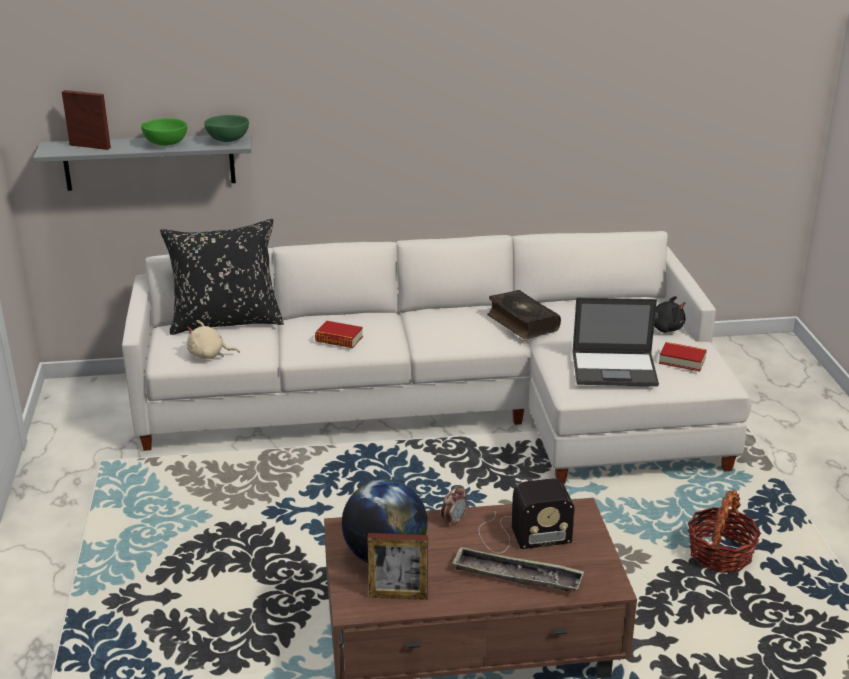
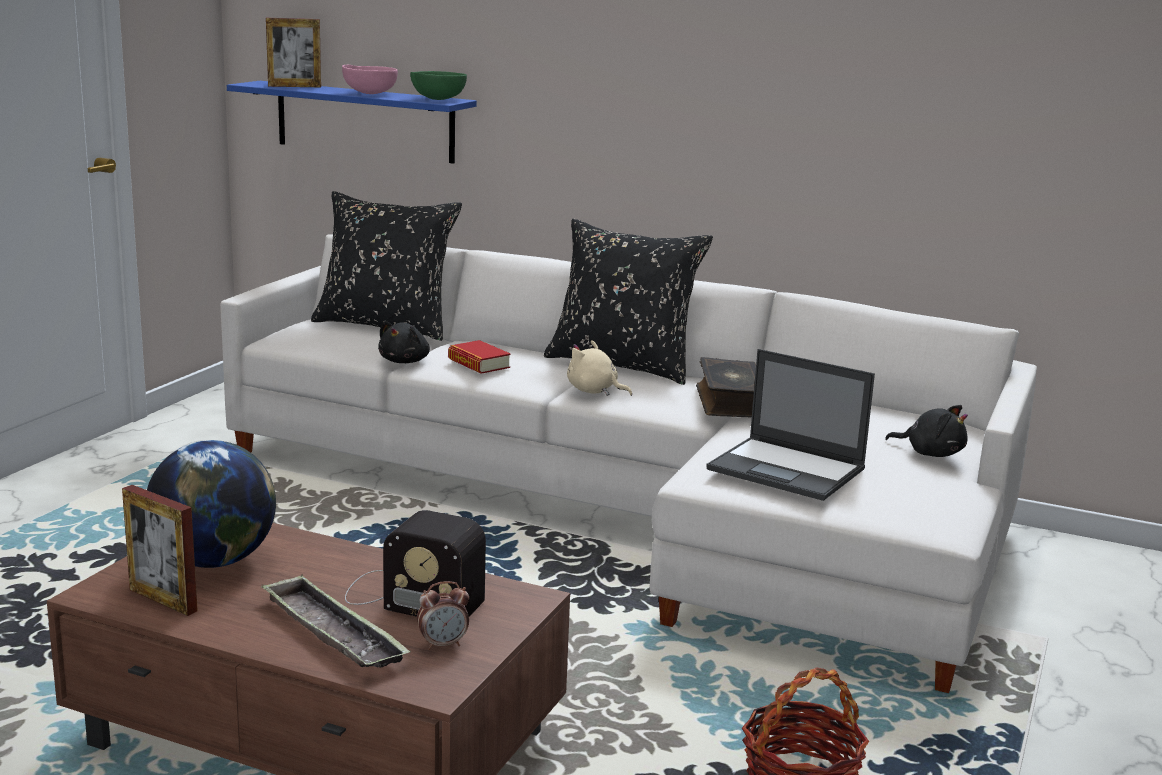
camera: 30 degrees right, 10 degrees down
(90, 146) = (294, 86): picture frame -> picture frame turned 120 degrees clockwise
(149, 162) = (365, 121): grey shelf -> blue shelf
(165, 144) = (369, 93): green bowl -> pink bowl
(209, 355) = (321, 345): beige plush toy -> beige plush toy (594, 391)
(282, 351) = (405, 361): none -> black plush toy
(422, 310) = (623, 365): none -> black pillow
(454, 521) = (351, 556): alarm clock -> alarm clock (443, 644)
(682, 360) = (905, 487): book -> none

